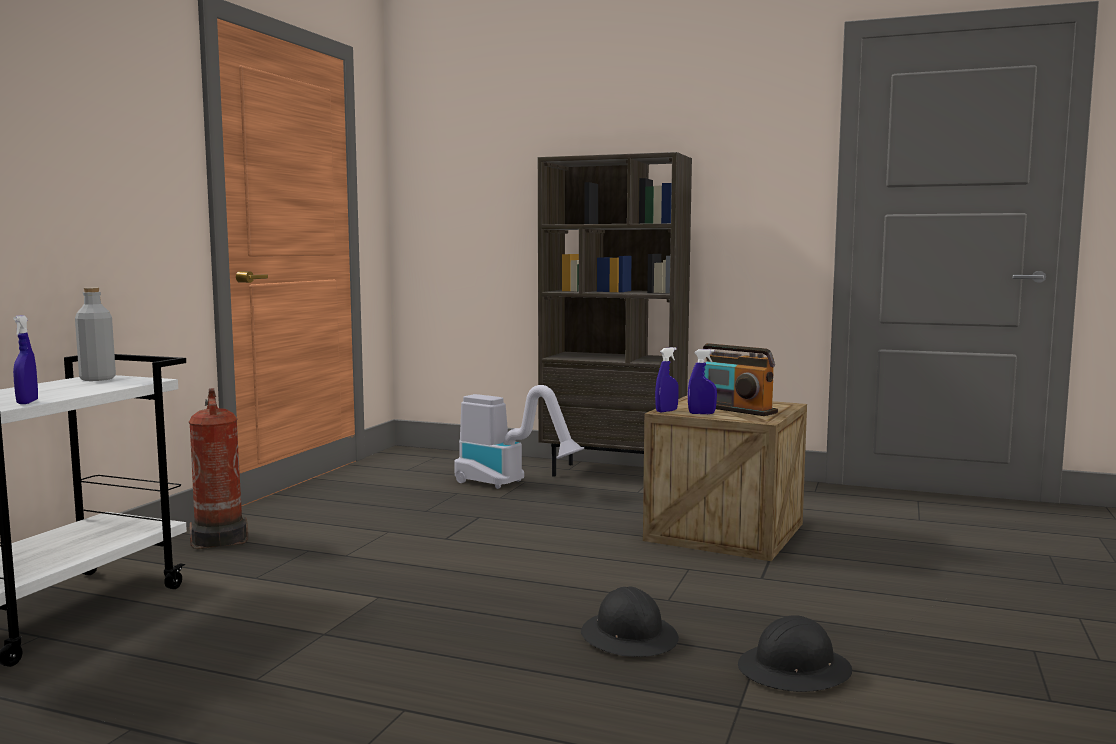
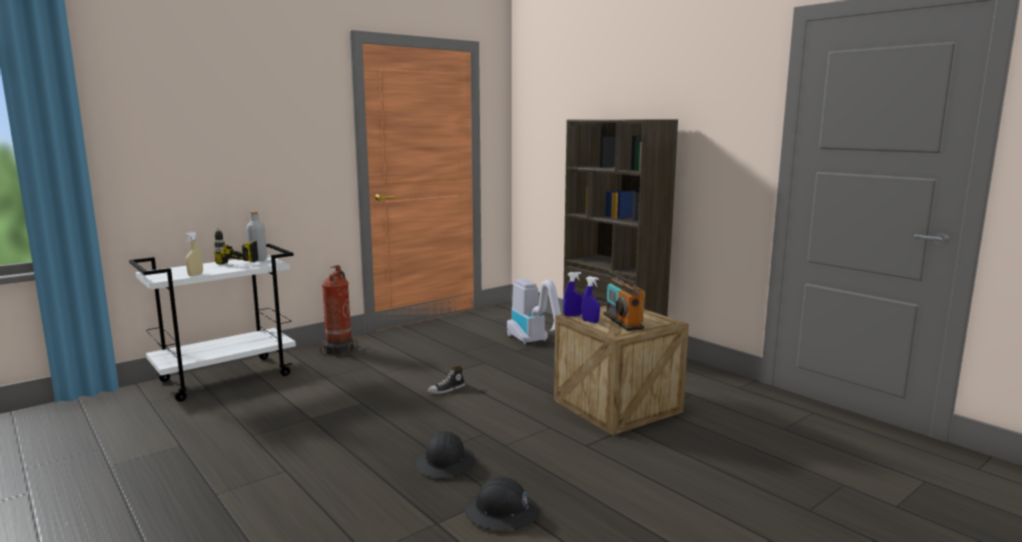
camera: 30 degrees right, 5 degrees up
(27, 402) = (195, 274): blue spray bottle -> beige spray bottle
(70, 390) = (230, 267): none -> power drill
(481, 556) = (446, 390): none -> shoe

